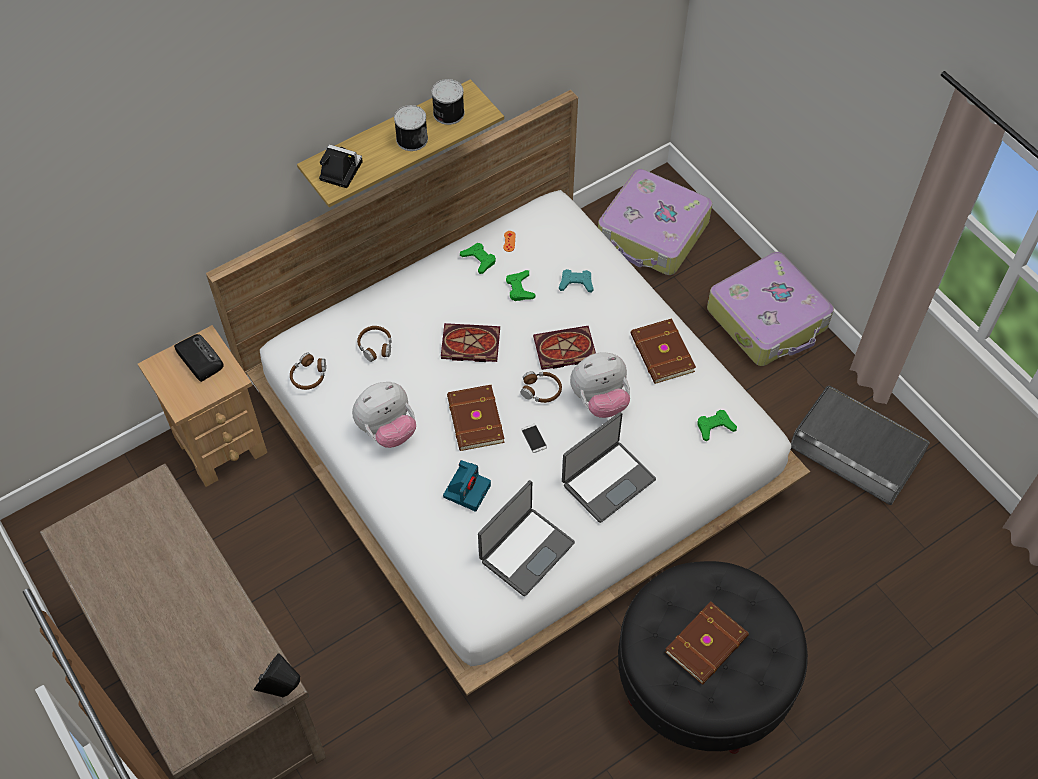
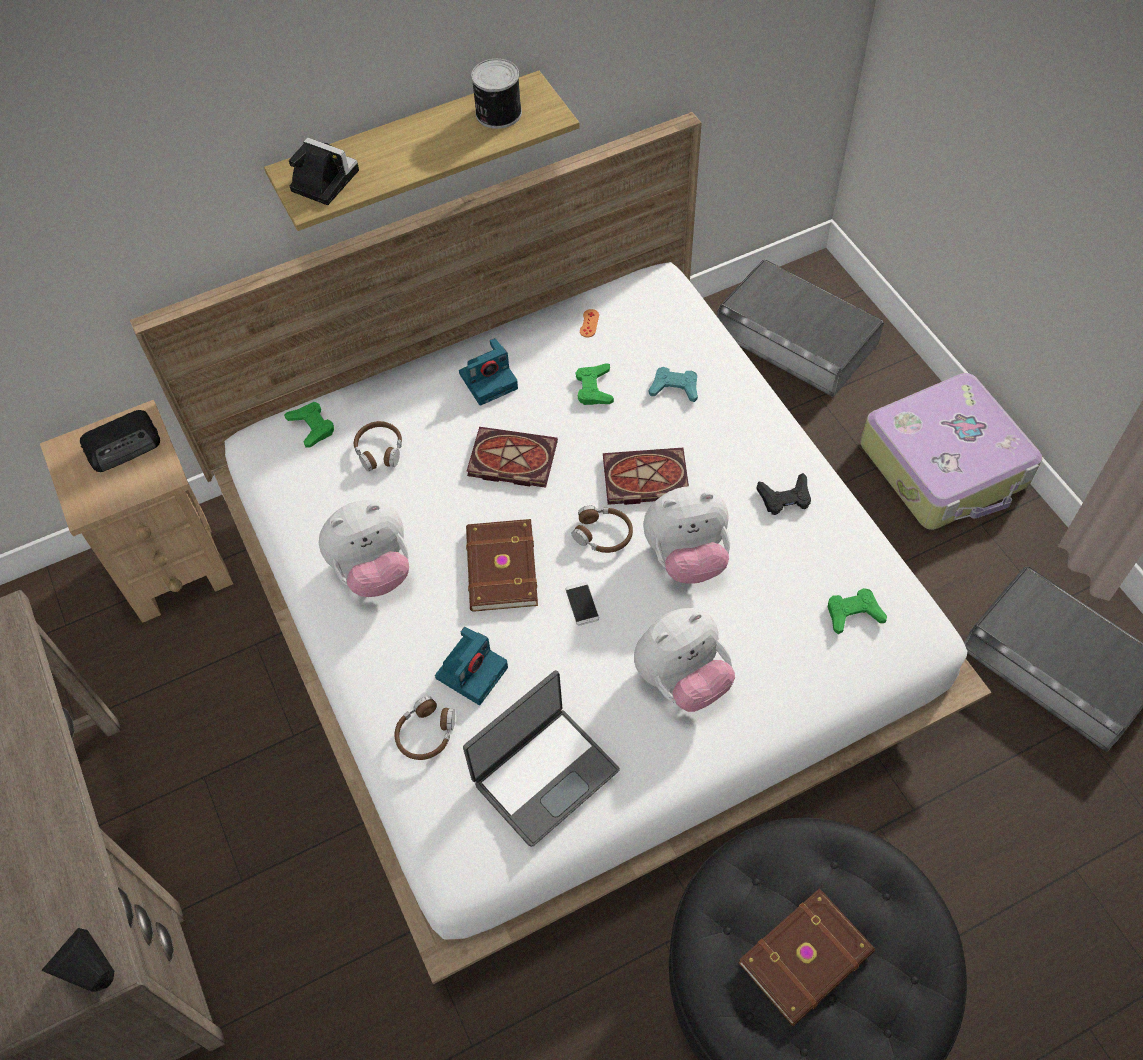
camera: 10 degrees right, 0 degrees up
(199, 359) = (124, 444): radio -> radio turned 90 degrees clockwise
(309, 376) = (280, 483): brown headphones -> brown headphones (426, 733)
(411, 138) = (437, 144): can -> none
(444, 289) = (489, 380): none -> camera
(479, 260) = (543, 345): green game controller -> green game controller (312, 427)
(607, 481) = (682, 679): laptop -> plush toy
(653, 233) = (796, 337): suitcase -> grey storage box
(661, 354) = (785, 498): brown book -> black game controller

